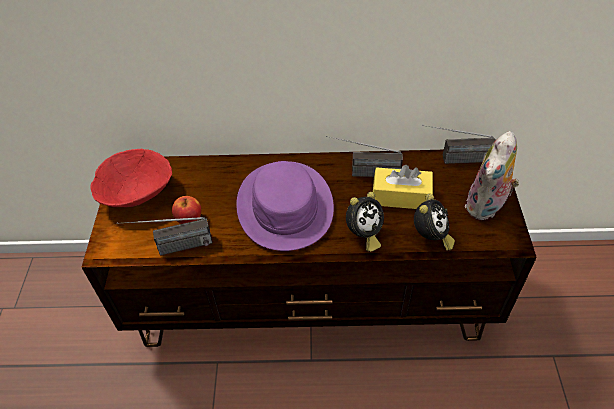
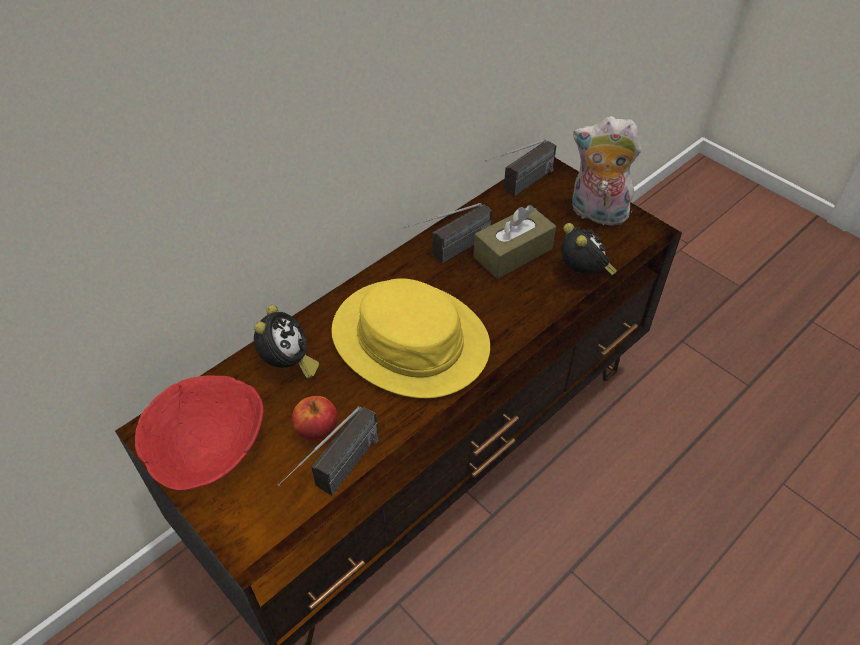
camera: 45 degrees left, 0 degrees up
(285, 206) = (410, 339): purple hat -> yellow hat
(363, 235) = (522, 313): alarm clock -> alarm clock (288, 364)
(401, 196) = (513, 253): yellow tissue box -> brown tissue box
(487, 207) = (596, 214): plush toy -> plush toy turned 120 degrees clockwise

